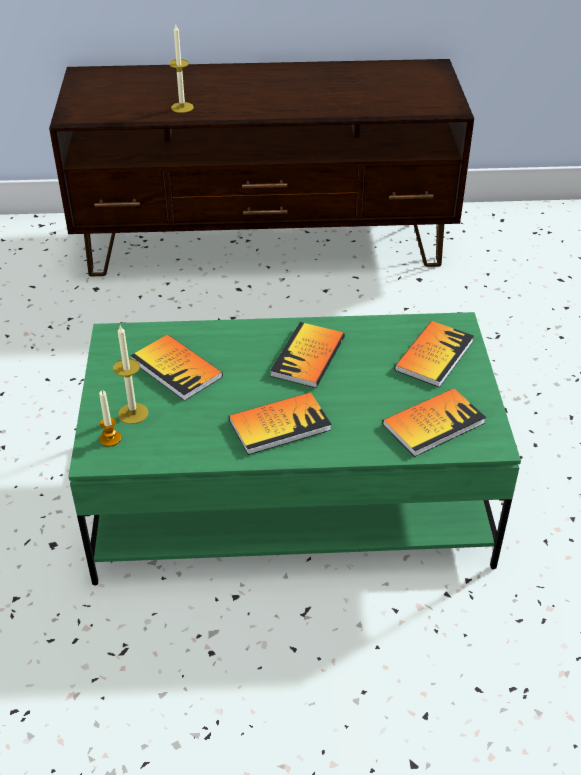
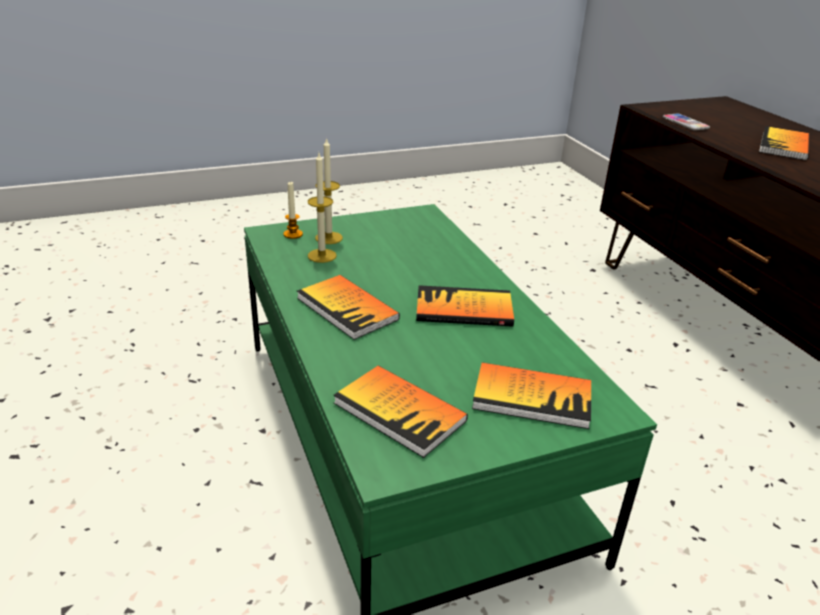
camera: 70 degrees right, 10 degrees down
(127, 115) = (685, 123): none -> phone
(176, 369) = (398, 246): book -> book (784, 145)
(182, 107) = (736, 139): candle -> candle (322, 255)

